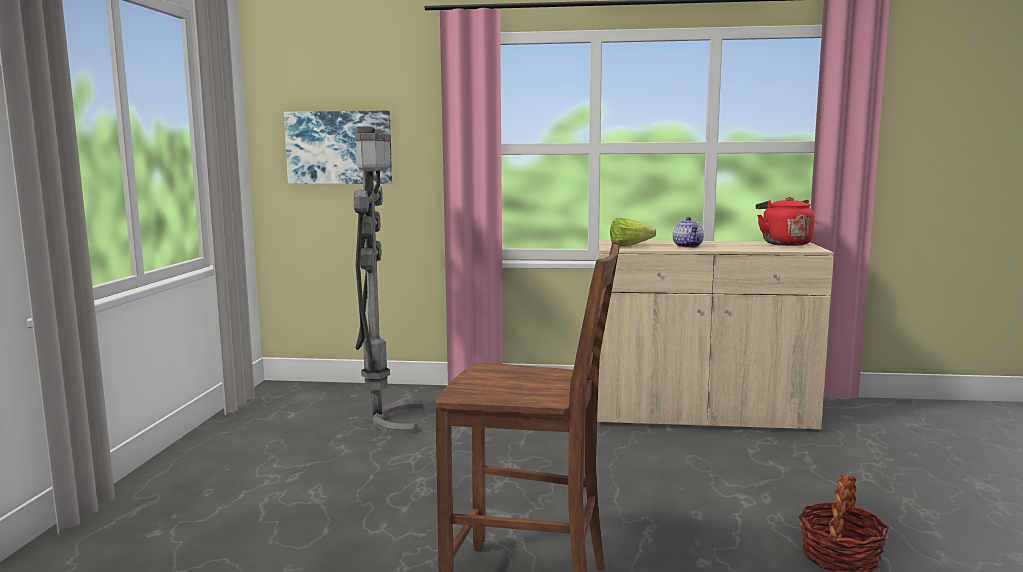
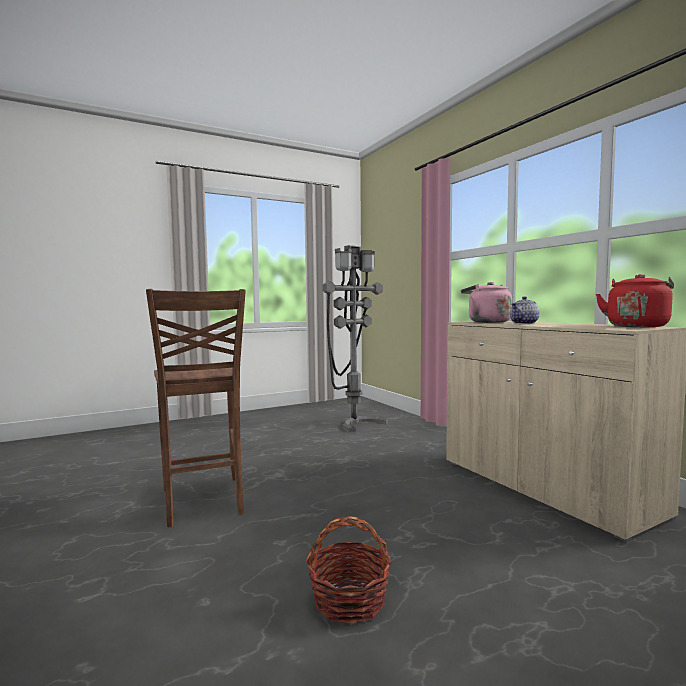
camera: 55 degrees right, 5 degrees down
(339, 147) = (389, 263): picture -> none
(633, 246) = (486, 322): lettuce -> pink kettle

